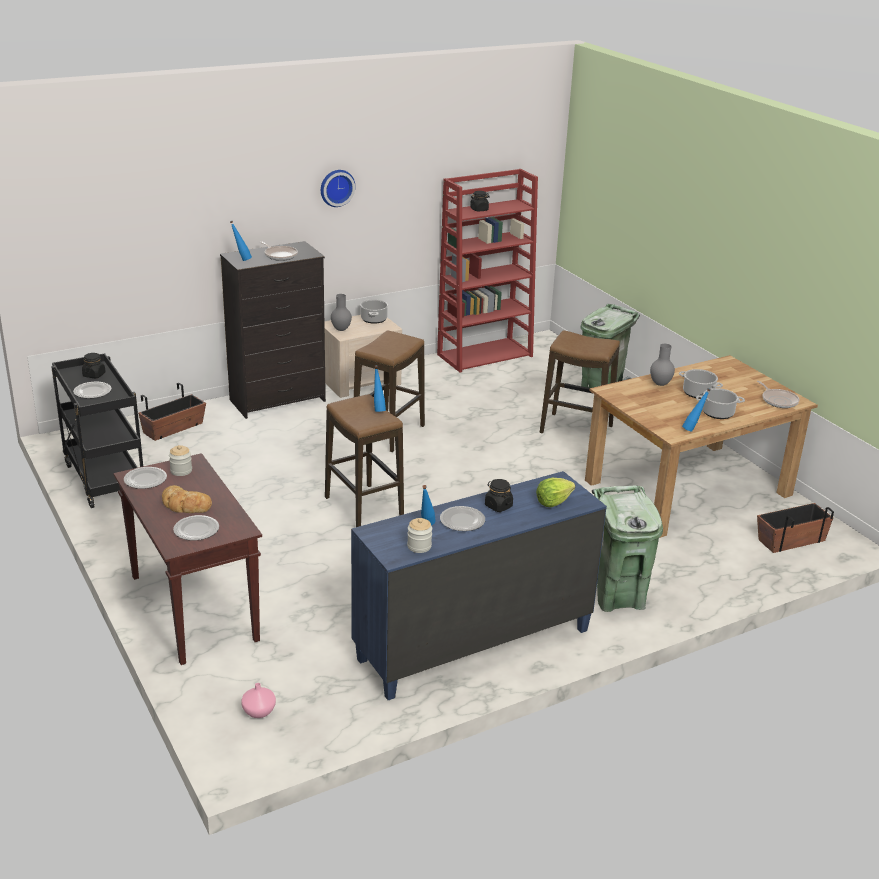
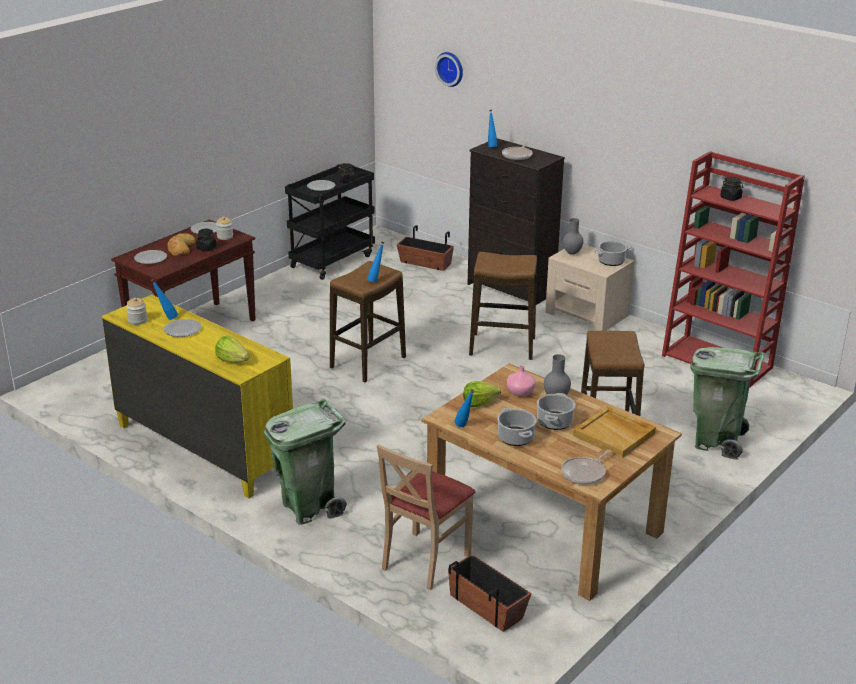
camera: 70 degrees right, 0 degrees up
(259, 711) = (91, 382): pink vase -> pink vase (521, 392)
(336, 187) = (605, 119): wall clock -> wall clock (451, 68)
(472, 644) = (203, 447): blue dresser -> yellow dresser
(498, 506) = (213, 339): black jar -> black jar (206, 248)
(655, 415) = (479, 403): none -> lettuce
(721, 554) = (424, 560): none -> beige chair
(725, 377) = (615, 434): none -> beige tray

